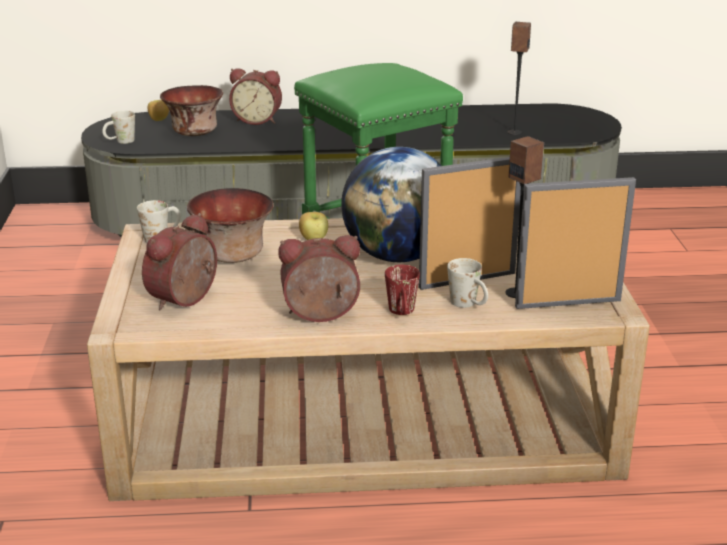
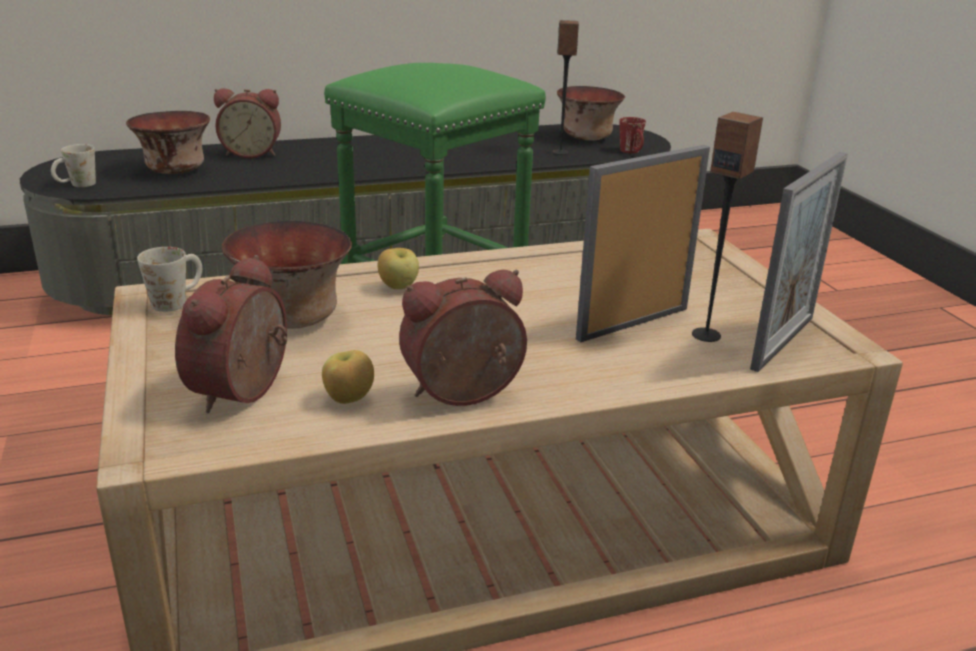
camera: 15 degrees left, 0 degrees up
(159, 120) = (123, 158): apple -> apple (348, 399)
(398, 256) = (523, 299): globe -> none
(402, 313) = (578, 379): red mug -> red mug (632, 152)
(469, 305) = (657, 357): white mug -> none
(546, 119) = (586, 137): none -> bowl
(568, 303) = (783, 342): picture frame -> picture frame turned 150 degrees clockwise

